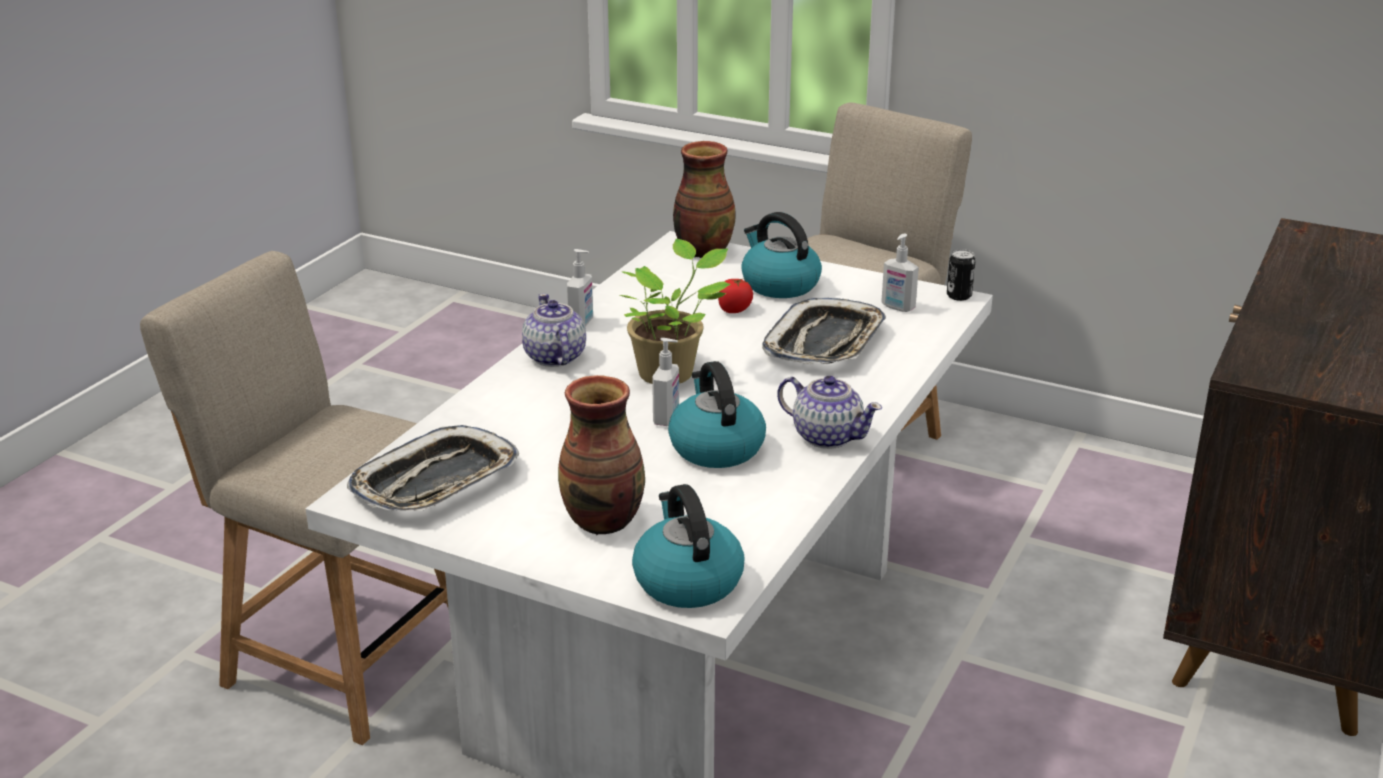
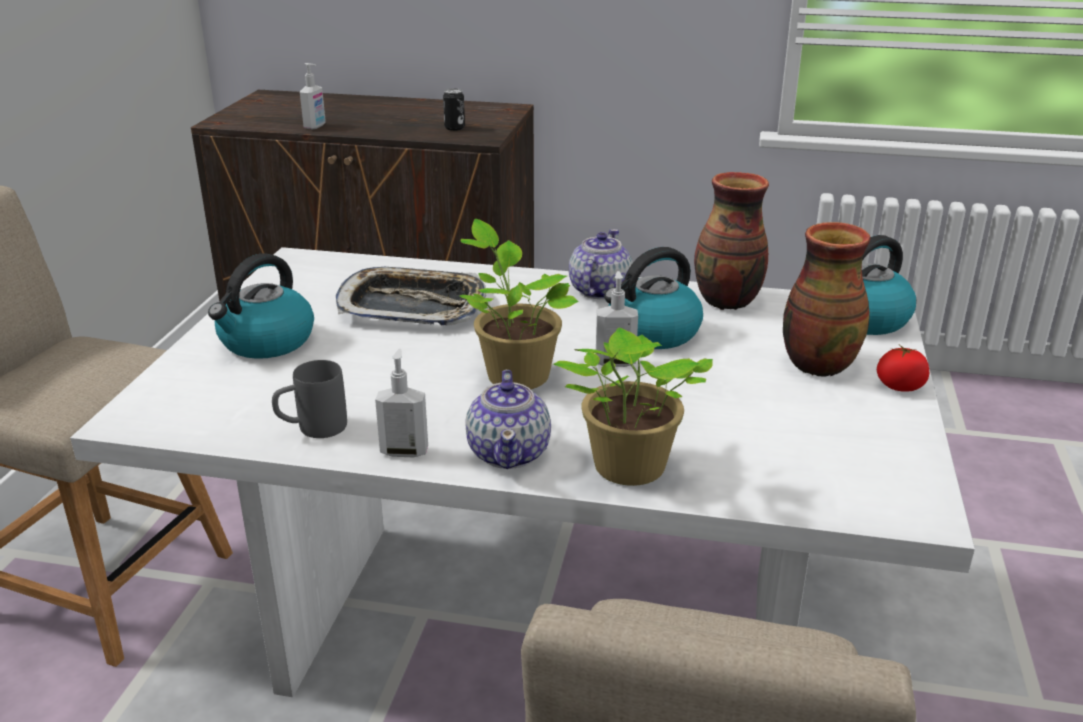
camera: 105 degrees left, 0 degrees up
(436, 482) = (841, 468): tray -> none
(501, 395) = (626, 469): none -> potted plant
(554, 357) = (509, 452): teapot -> teapot turned 60 degrees counterclockwise
(631, 296) = (312, 429): none -> grey mug
(702, 250) = (154, 401): vase -> vase (726, 301)
(734, 309) = (340, 359): tomato -> tomato (899, 386)
(897, 307) = (320, 281): soap dispenser -> soap dispenser (315, 126)
(959, 296) = (288, 258): can -> can (454, 128)

